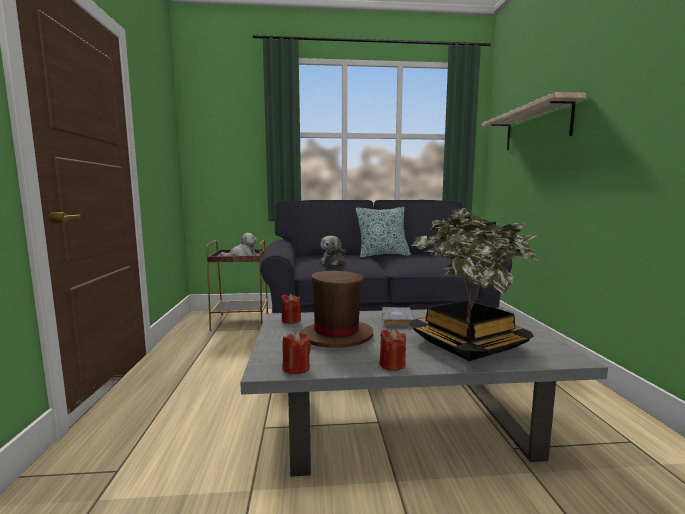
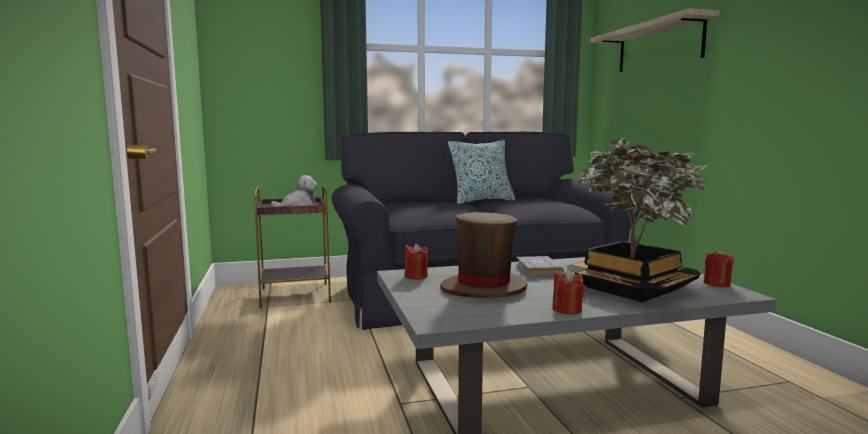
camera: 10 degrees left, 0 degrees up
(296, 368) = (467, 319): red candle -> red candle (716, 284)
(333, 262) = (432, 209): plush toy -> none

